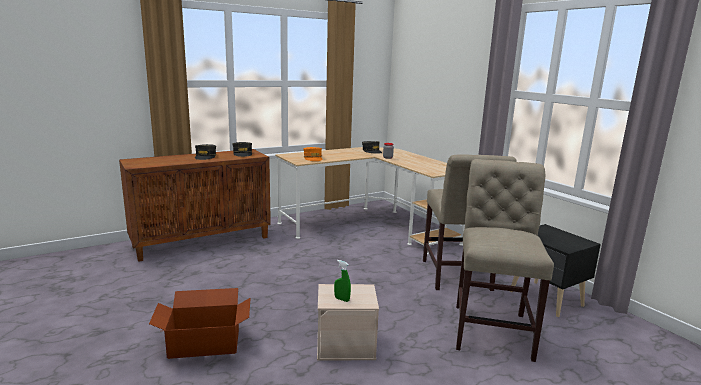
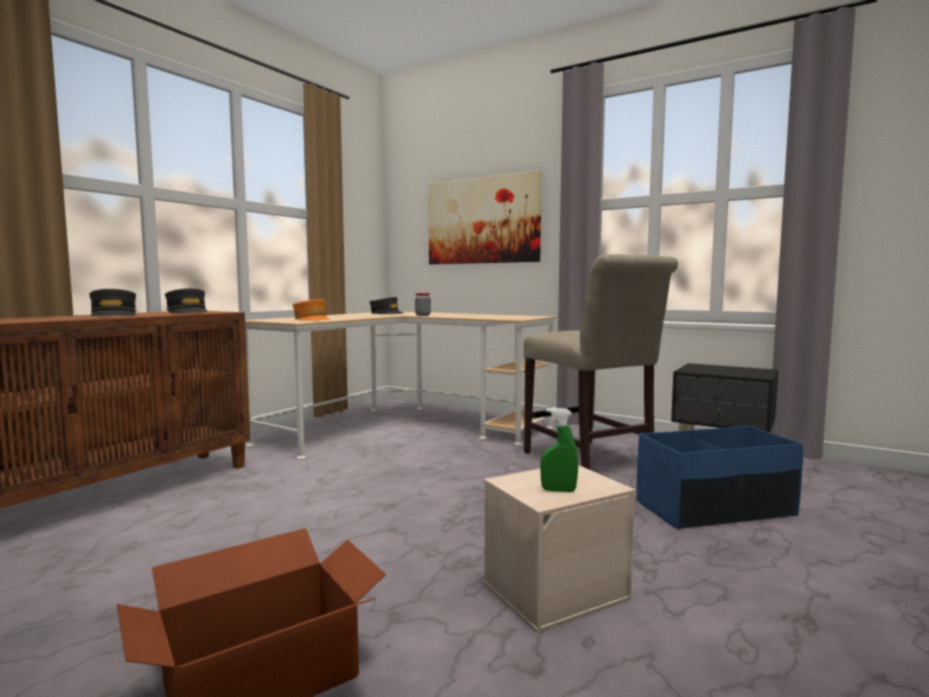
camera: 25 degrees left, 10 degrees down
(443, 91) = (482, 221): none -> picture
(492, 328) = (715, 508): beige chair -> blue storage box

